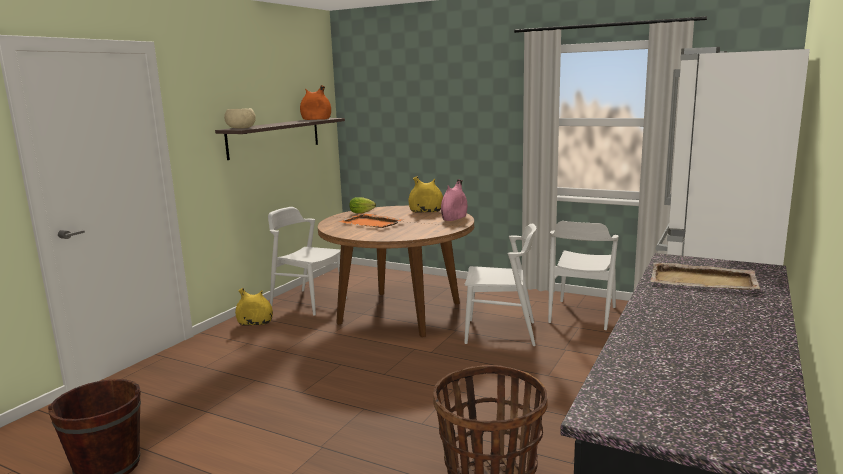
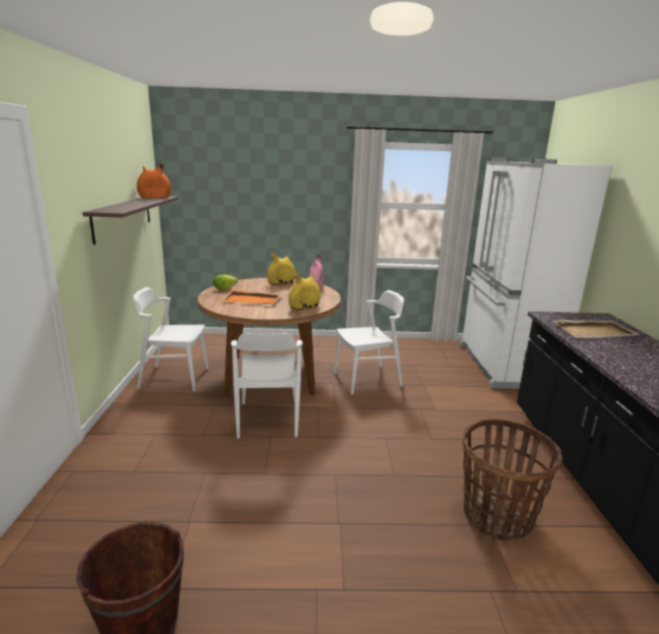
camera: 30 degrees left, 5 degrees up
(241, 128) = (111, 210): beige bowl -> none
(255, 323) = (141, 410): yellow vase -> yellow vase (304, 307)
(582, 314) = (406, 354): white chair -> white chair (268, 419)

